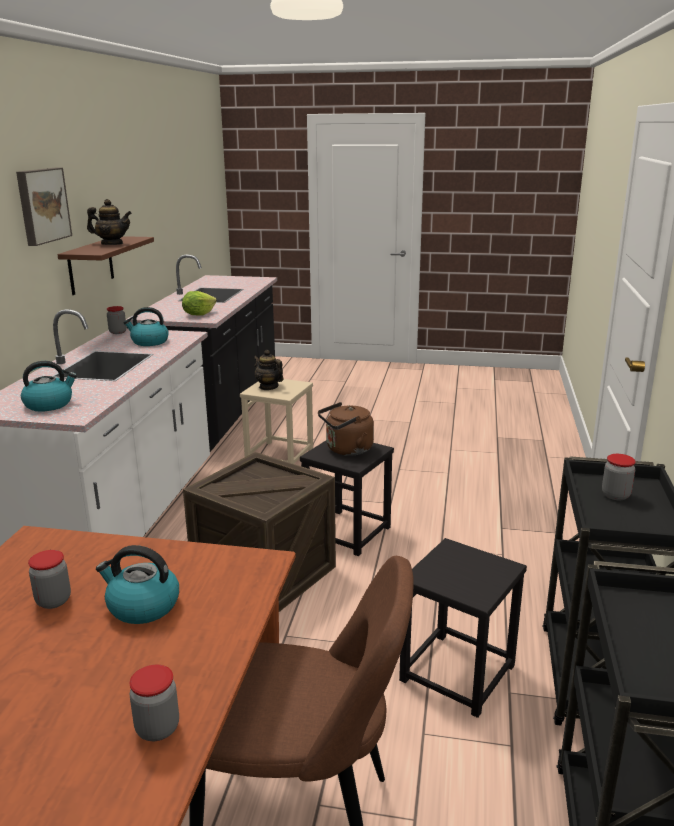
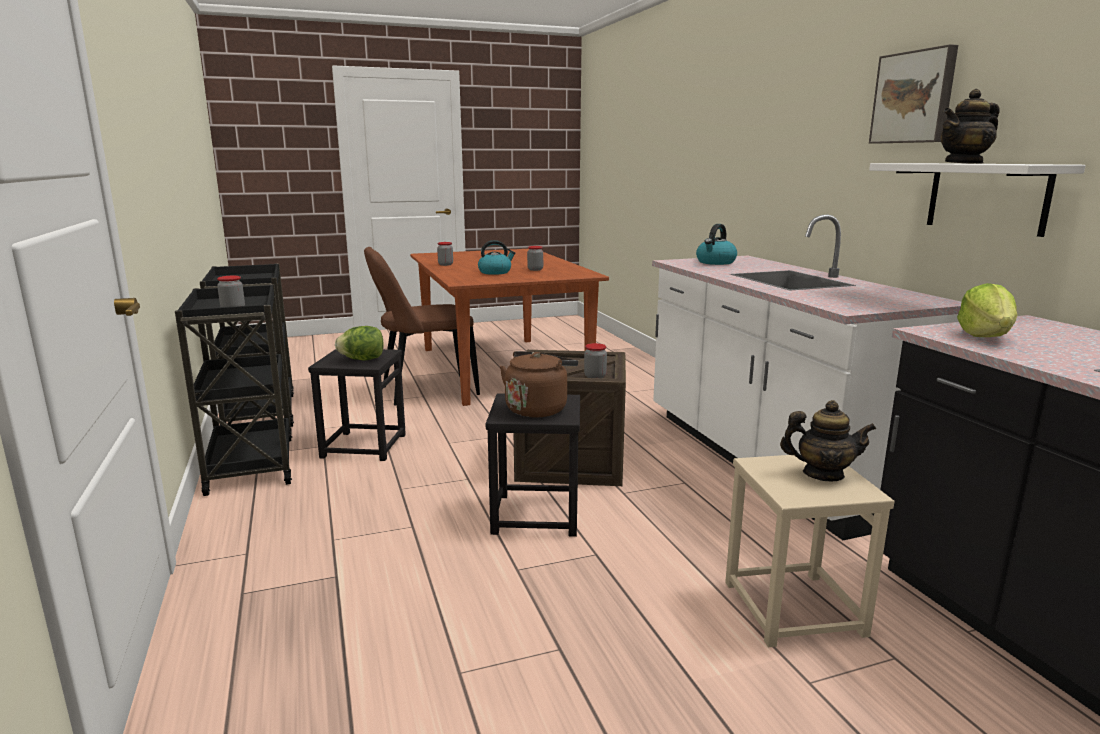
camera: 150 degrees right, 5 degrees down
(90, 265) = (987, 197): brown shelf -> white shelf
(118, 332) = (936, 300): jar -> jar (595, 377)
(149, 342) = (847, 297): kettle -> none
(458, 563) = (362, 359): none -> lettuce

